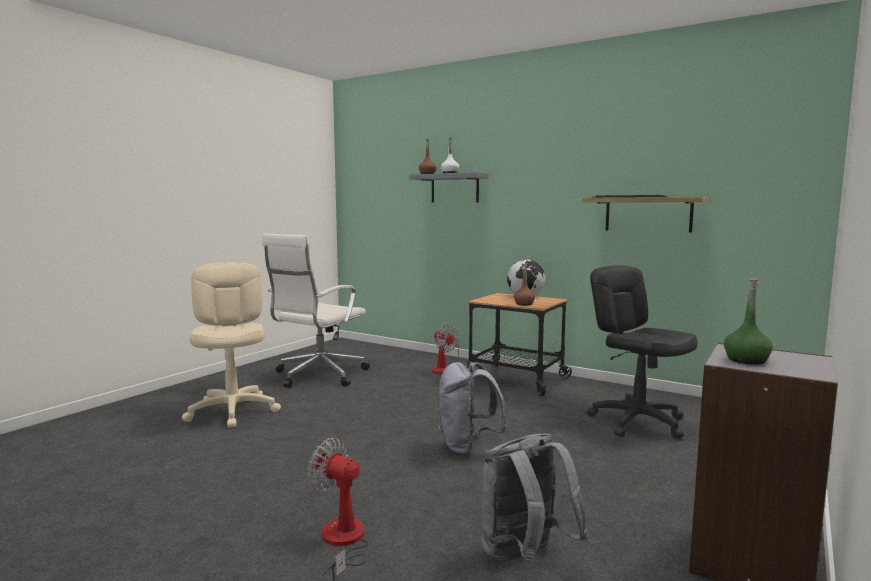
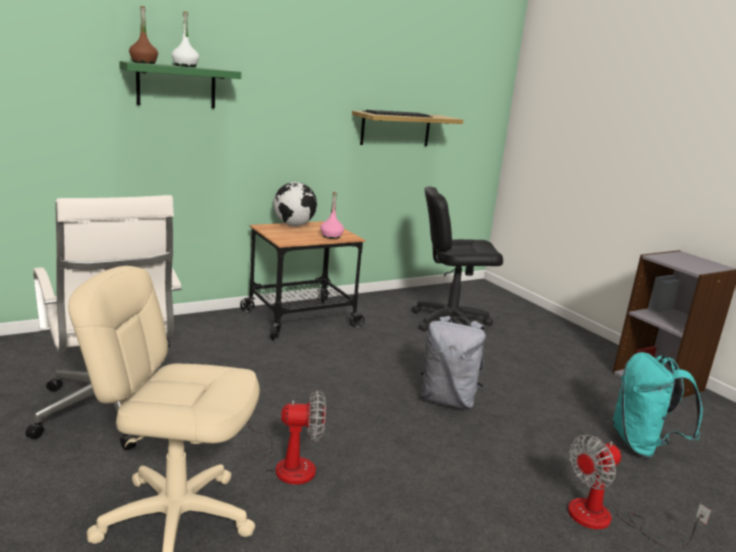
camera: 65 degrees left, 10 degrees up
(445, 368) = (215, 334): fan -> fan (286, 463)
(454, 188) = (176, 86): grey shelf -> green shelf
(524, 304) = (331, 236): brown bottle -> pink bottle
(525, 557) = (642, 445): grey backpack -> turquoise backpack
(746, 360) = (690, 265): green bottle -> none

